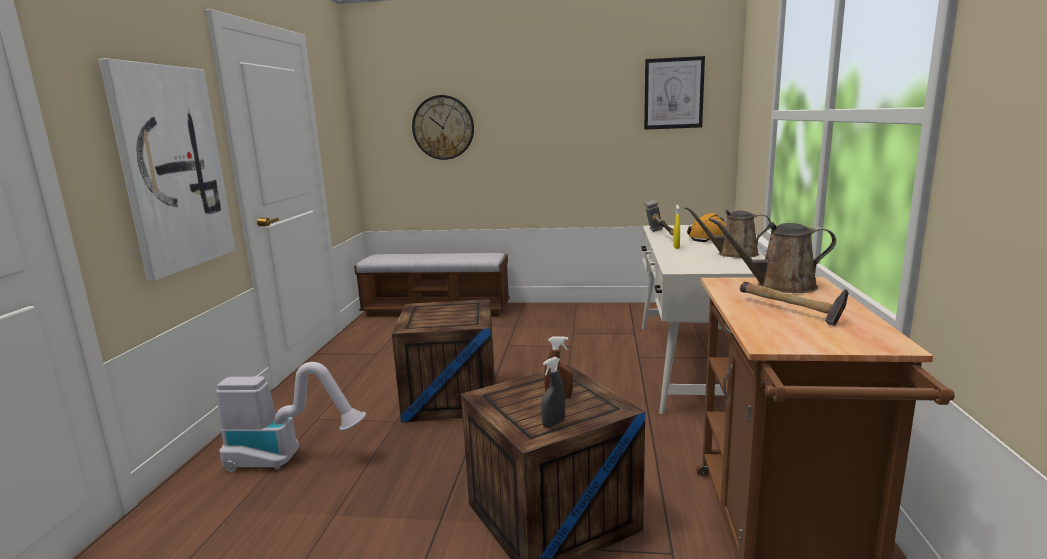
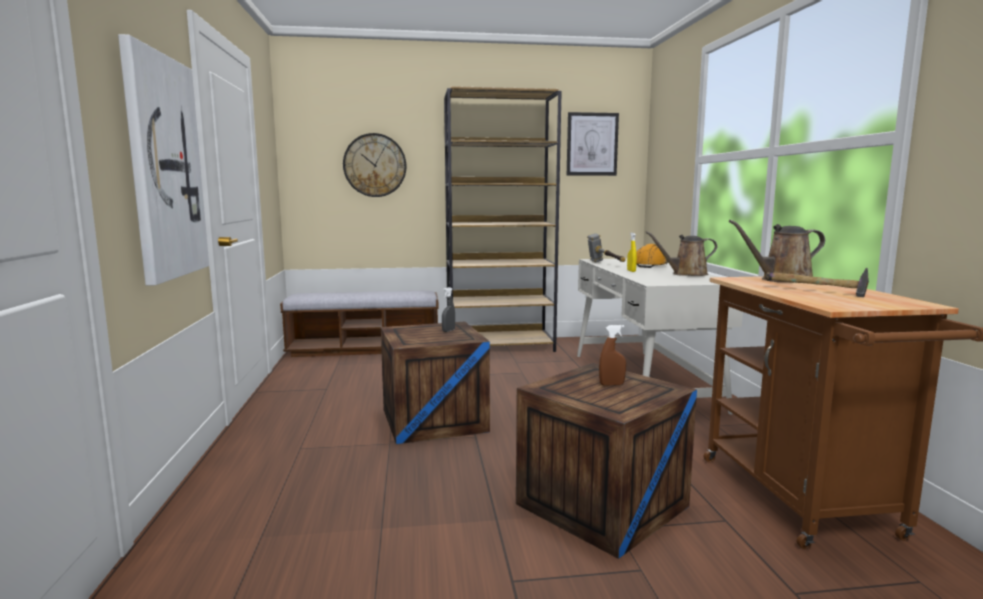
camera: 15 degrees left, 5 degrees down
(287, 459) = (291, 485): vacuum cleaner -> none
(553, 423) = (628, 402): grey spray bottle -> grey spray bottle (448, 330)
(569, 312) = (500, 346): none -> brown bookcase

